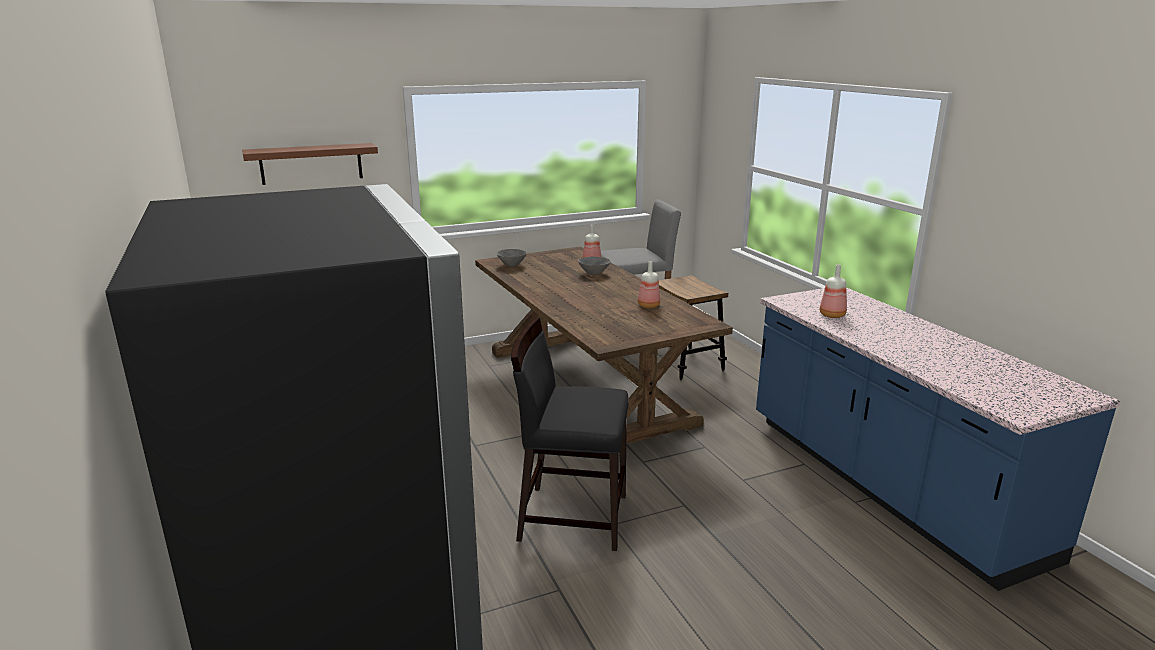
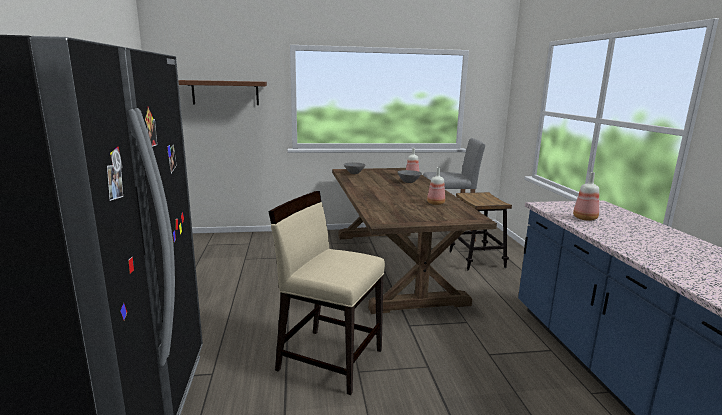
camera: 15 degrees right, 5 degrees down
(572, 516) = (329, 359): black chair -> beige chair

